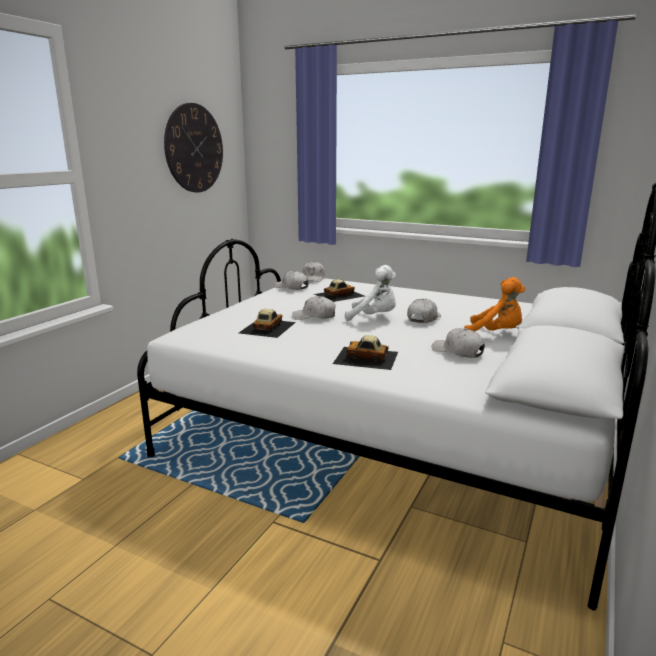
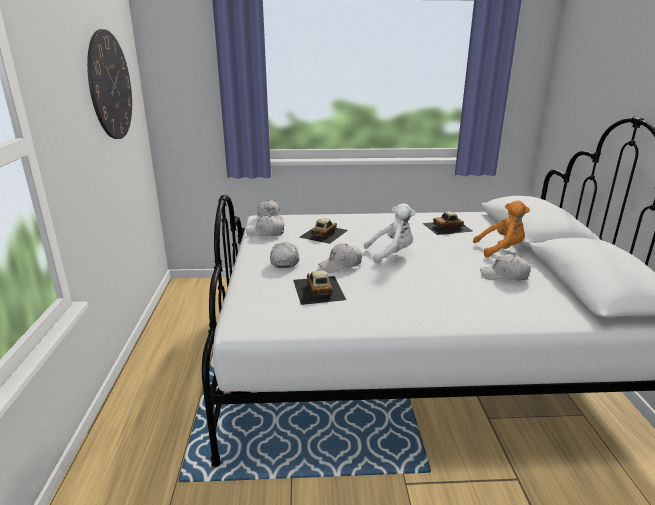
camera: 30 degrees left, 5 degrees up
(366, 358) = (453, 302): toy car -> toy car (447, 227)
(423, 318) = (430, 245): white cap -> white cap (285, 261)

